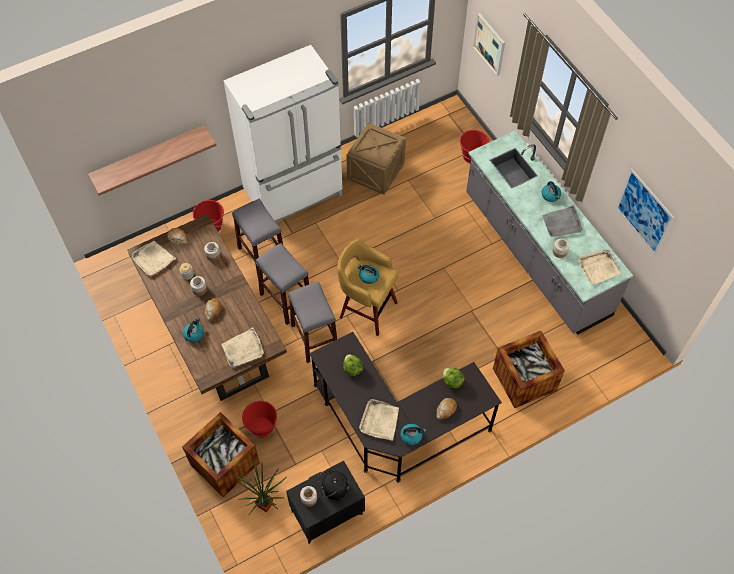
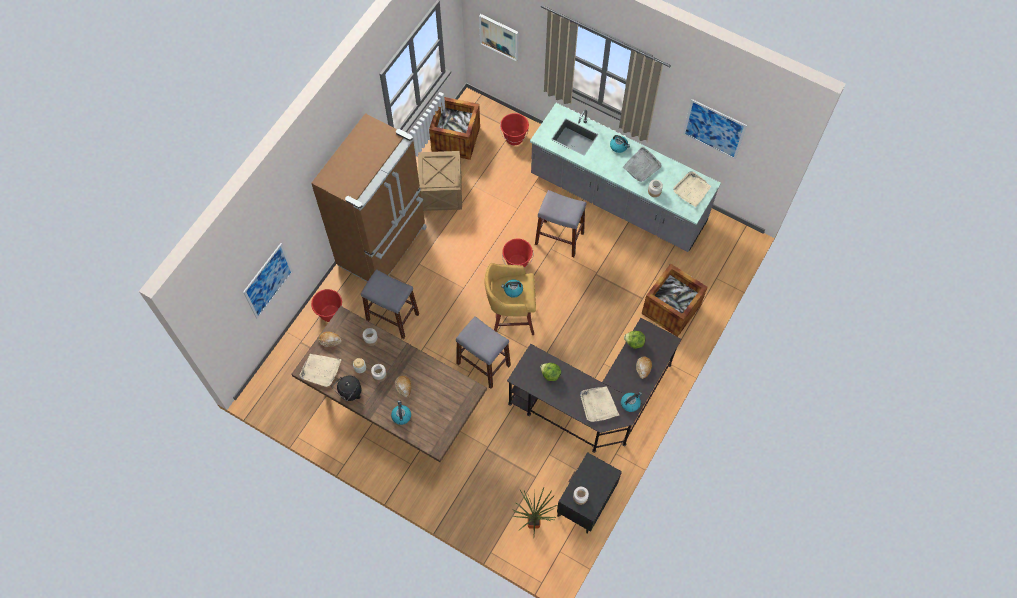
camera: 30 degrees left, 5 degrees up
(149, 155) = (268, 281): shelf -> picture
(225, 463) = (478, 508): crate -> crate (456, 139)
(243, 349) = (451, 406): beige tray -> none
(262, 427) = (489, 462): red bucket -> red bucket (517, 263)
(286, 300) = (438, 344): grey stool -> grey stool (559, 238)
(294, 193) = (384, 246): white fridge -> brown fridge
(333, 489) = (594, 479): black kettle -> black kettle (349, 393)

